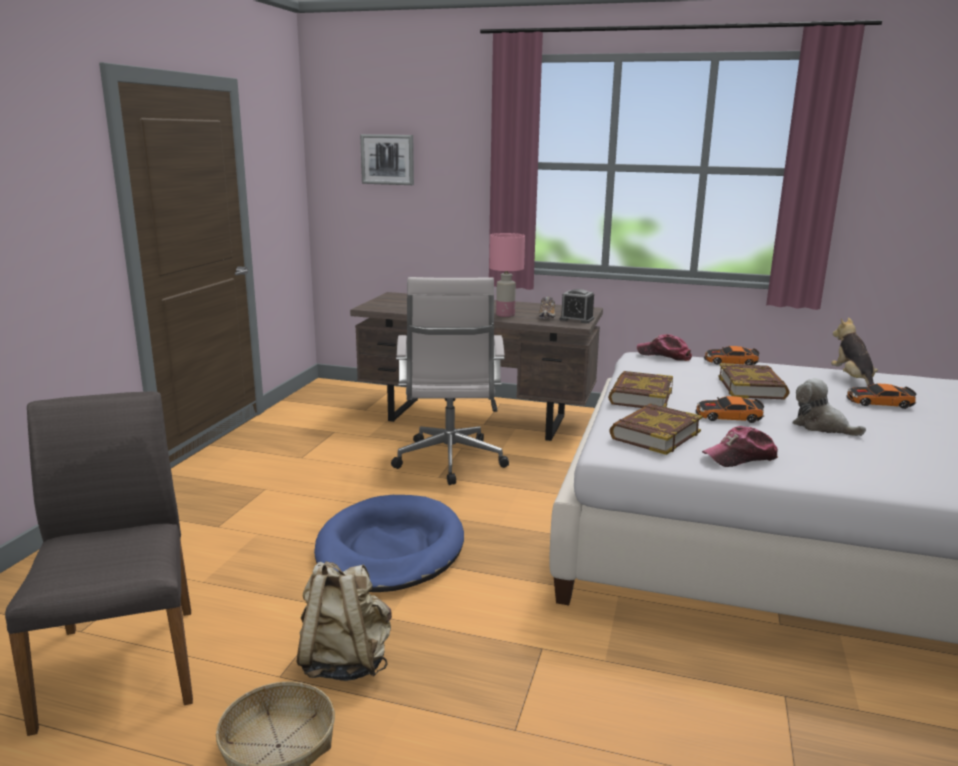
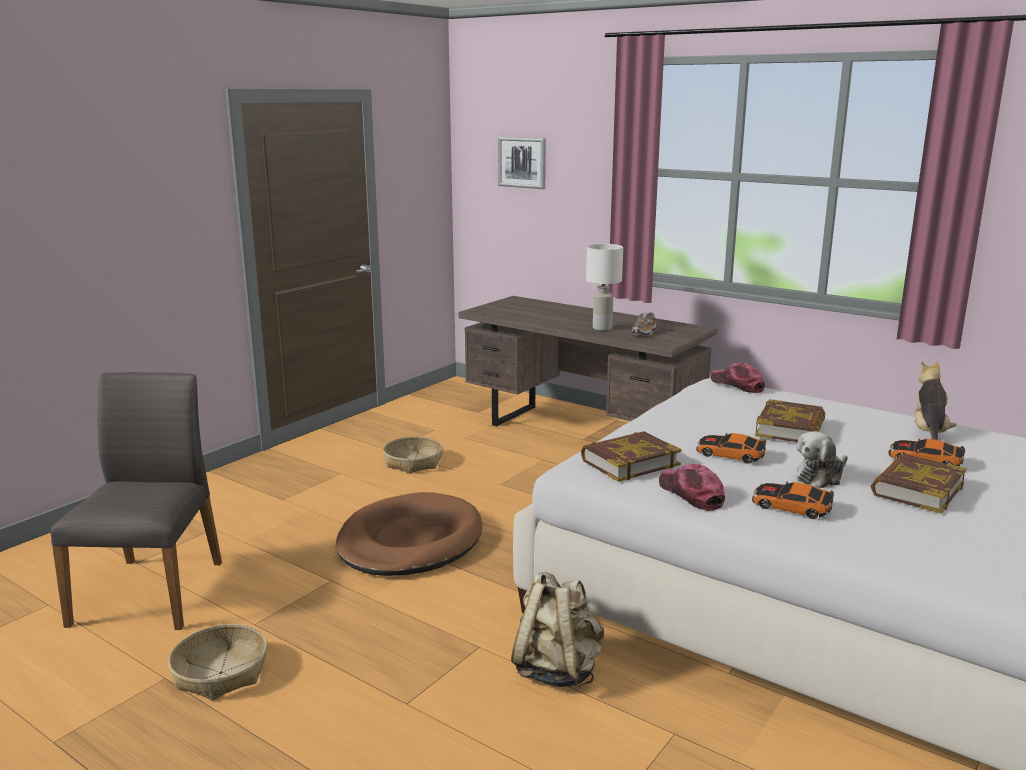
camera: 20 degrees right, 0 degrees up
(335, 467) = (413, 462): none -> basket
(345, 662) = (310, 624): beige backpack -> beige backpack (557, 670)
(390, 549) = (410, 541): blue dog bed -> brown dog bed
(450, 463) = (521, 472): white office chair -> none
(504, 315) = (601, 328): pink table lamp -> white table lamp
(576, 319) = (671, 338): alarm clock -> none
(640, 396) = (660, 424): book -> book (916, 489)
(731, 362) = (806, 399): toy car -> toy car (791, 506)
(740, 457) = (691, 494): cap -> cap turned 60 degrees clockwise
(821, 426) = (820, 476): plush toy -> plush toy turned 105 degrees counterclockwise

